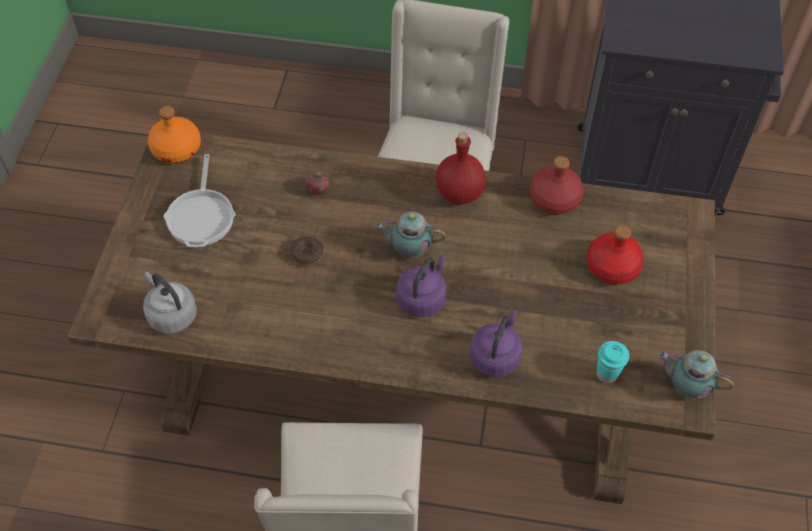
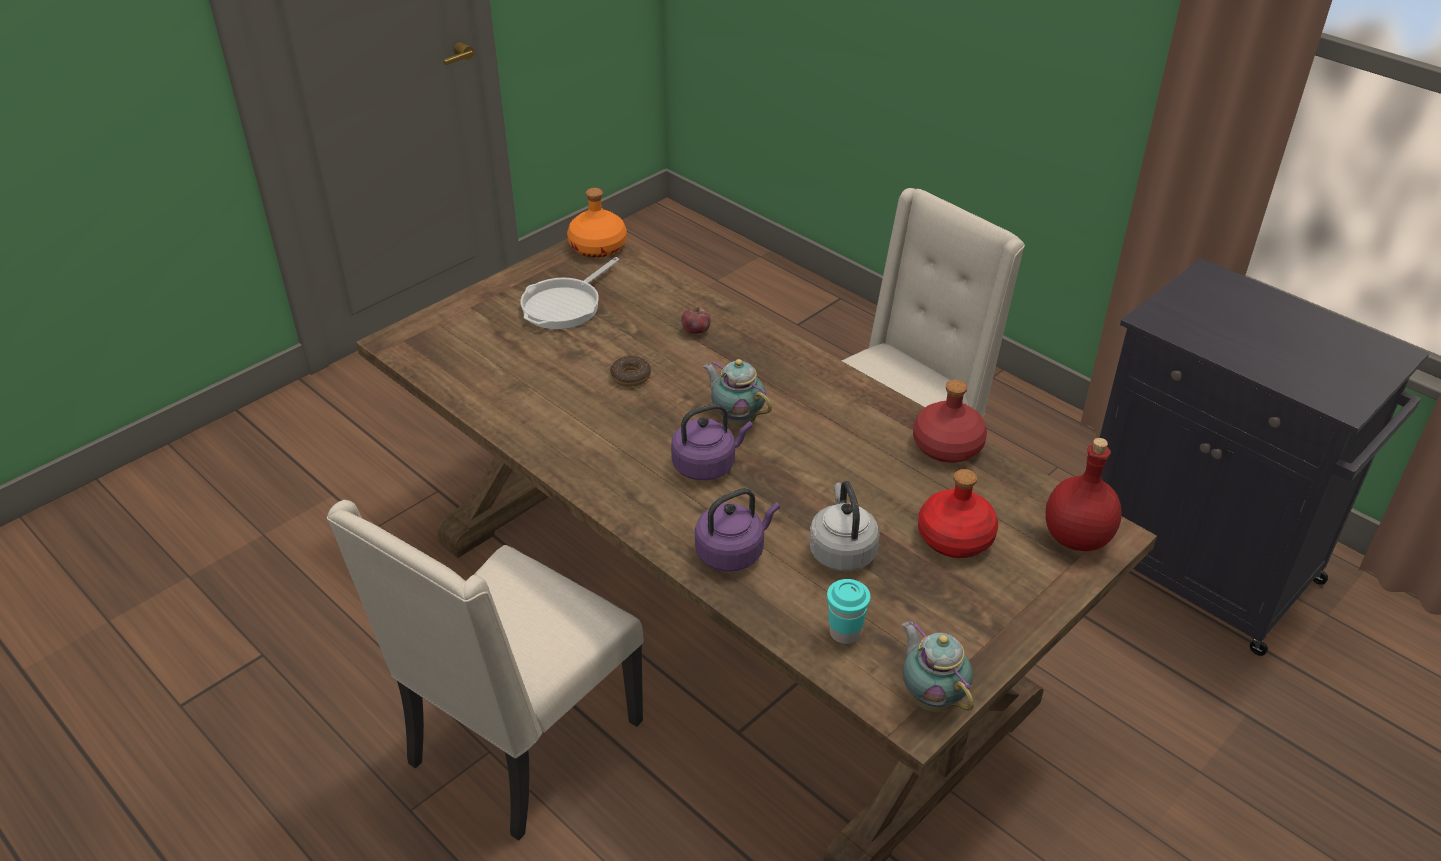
camera: 35 degrees right, 15 degrees down
(171, 314) = (457, 366): grey kettle -> grey kettle (841, 550)
(458, 193) = (840, 395): red bottle -> red bottle (1075, 537)

